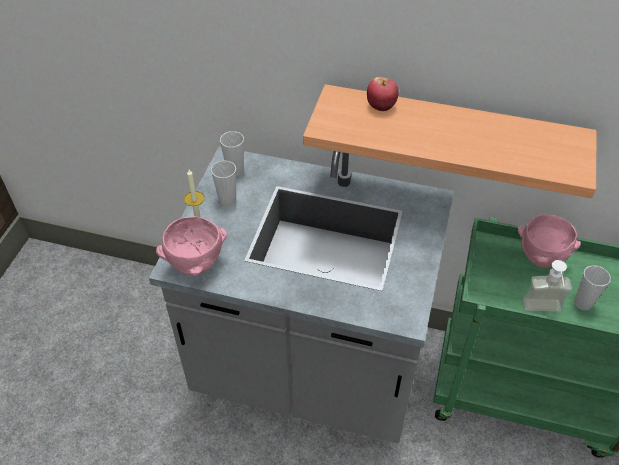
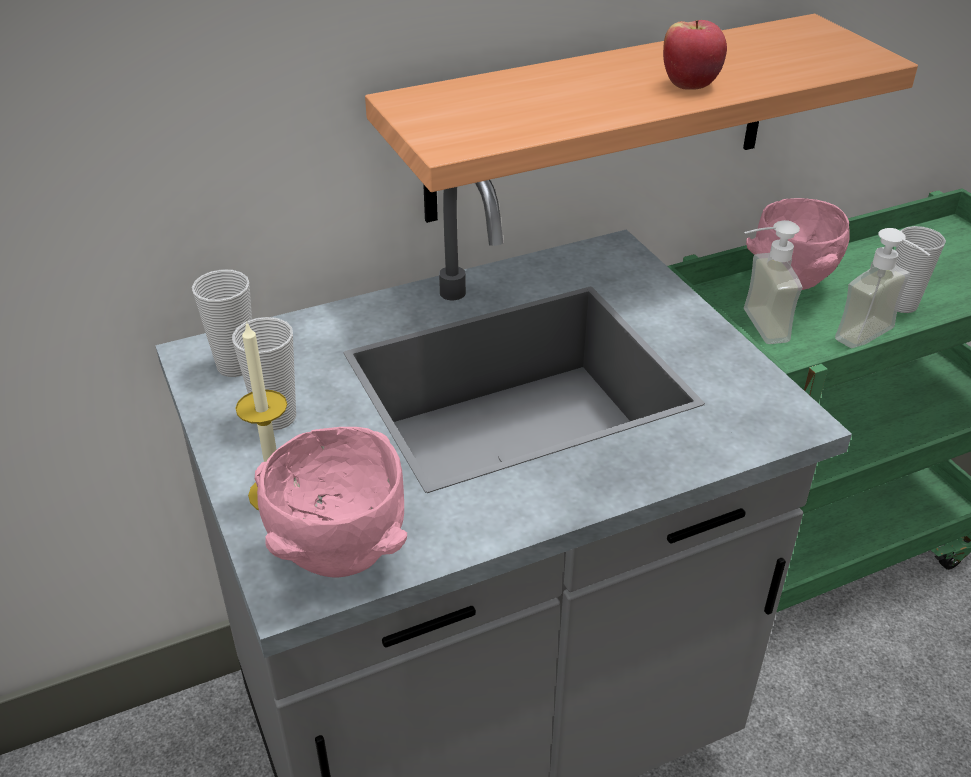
camera: 40 degrees left, 10 degrees down
(381, 107) = (503, 87): apple -> apple (690, 85)
(491, 270) = (753, 327): none -> soap dispenser

